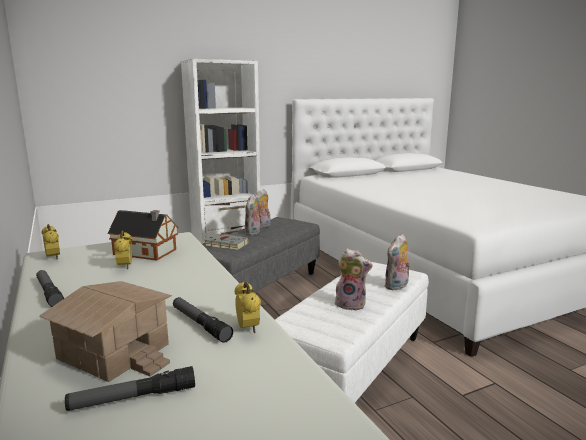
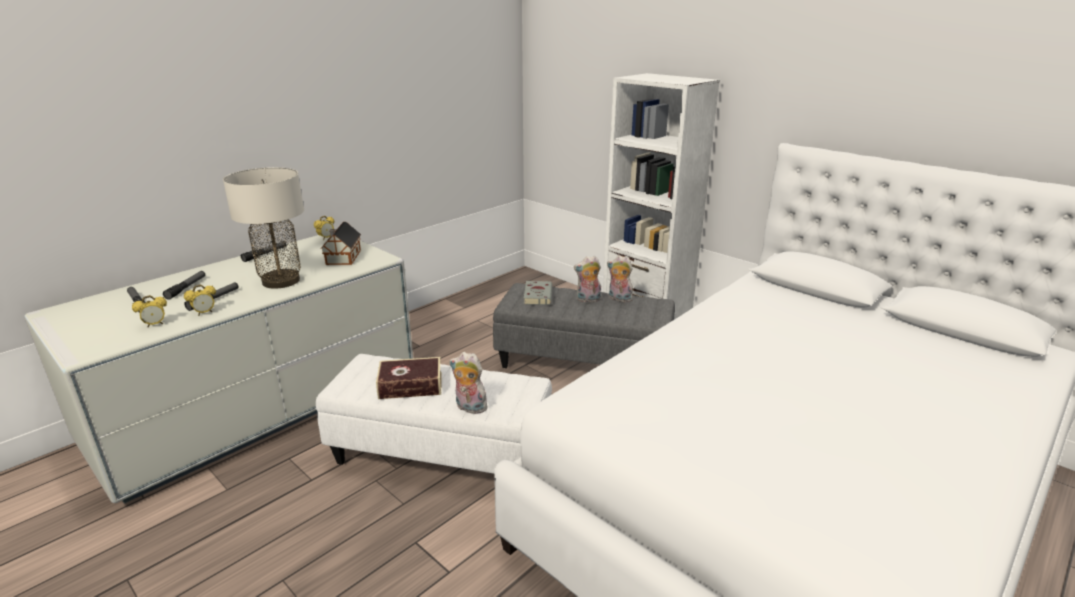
camera: 70 degrees right, 10 degrees up
(115, 350) = (186, 288): toy house -> flashlight
(125, 266) = (311, 259): alarm clock -> alarm clock (155, 324)
(181, 283) = (281, 281): none -> table lamp
(351, 304) = (410, 385): plush toy -> book

